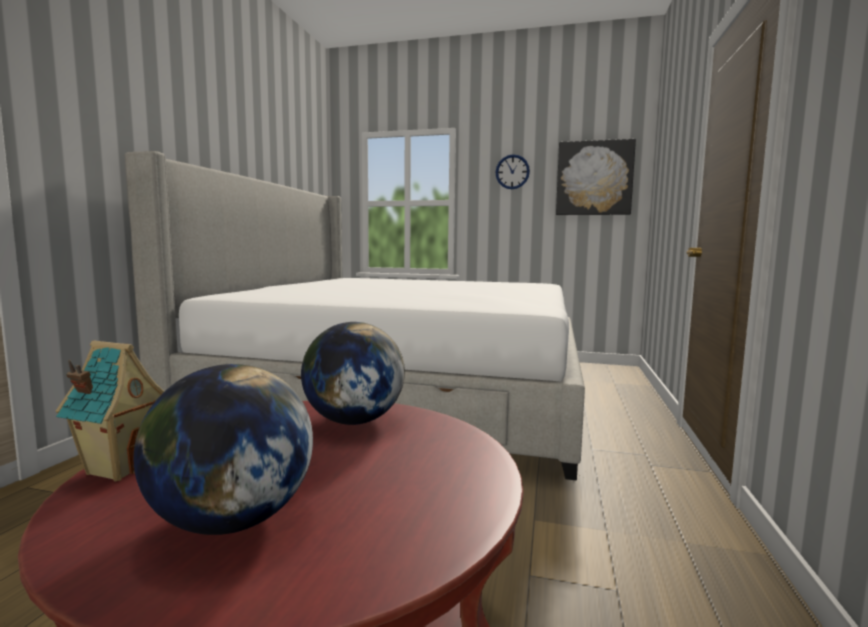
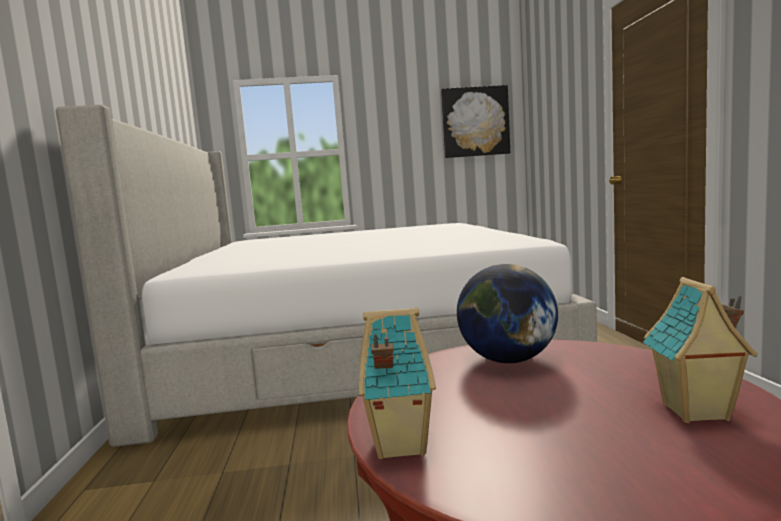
camera: 20 degrees left, 0 degrees up
(232, 521) = (598, 450): globe -> none
(390, 516) = (695, 413): none -> toy house
(512, 172) = (400, 118): wall clock -> none

